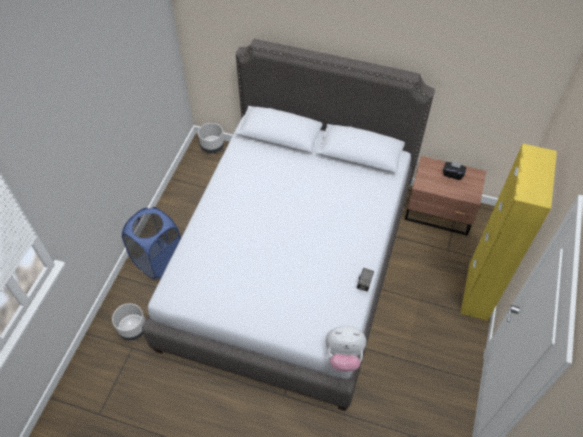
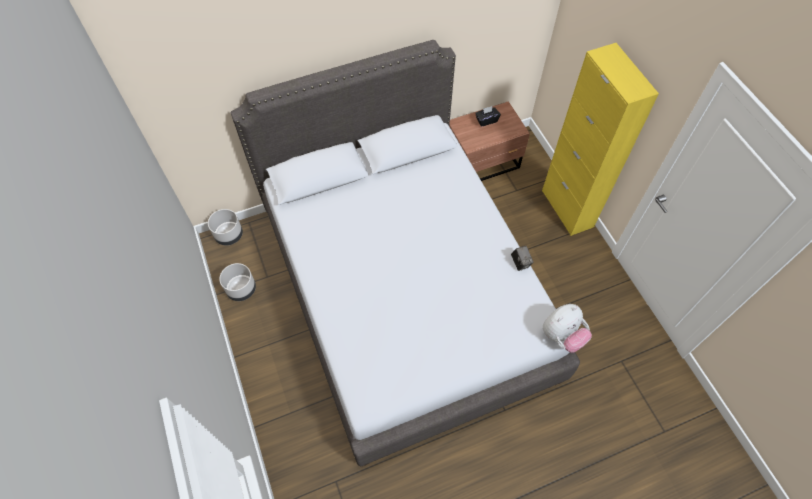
camera: 40 degrees left, 5 degrees up
(133, 328) = (319, 463): grey planter -> grey planter (241, 289)
(159, 260) = (281, 381): blue laundry basket -> none

